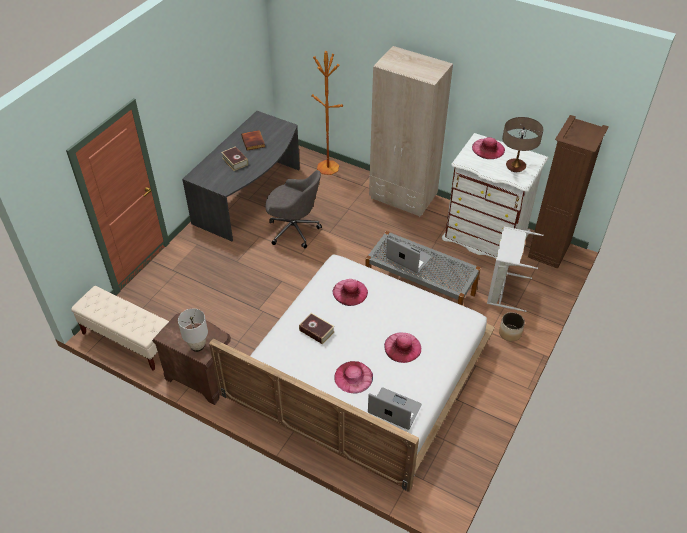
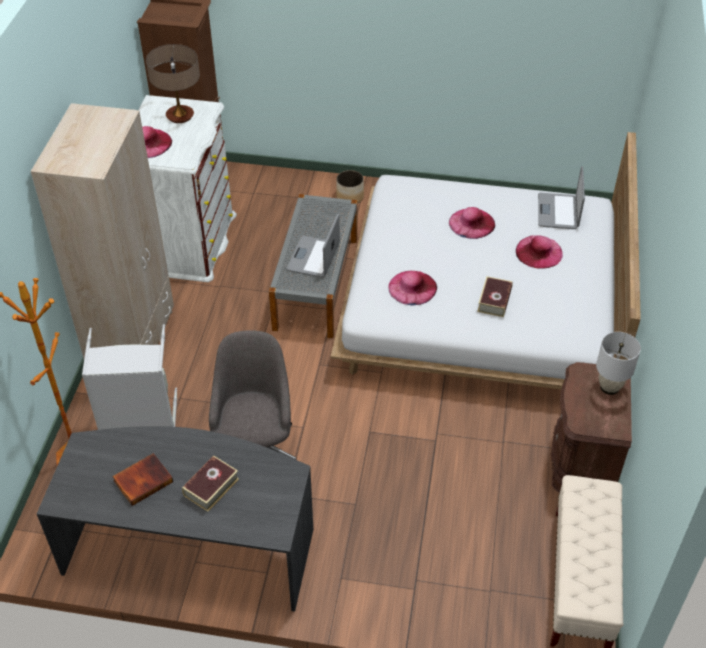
camera: 110 degrees left, 0 degrees up
(503, 289) = (282, 212): grey laundry basket -> grey laundry basket (139, 421)

